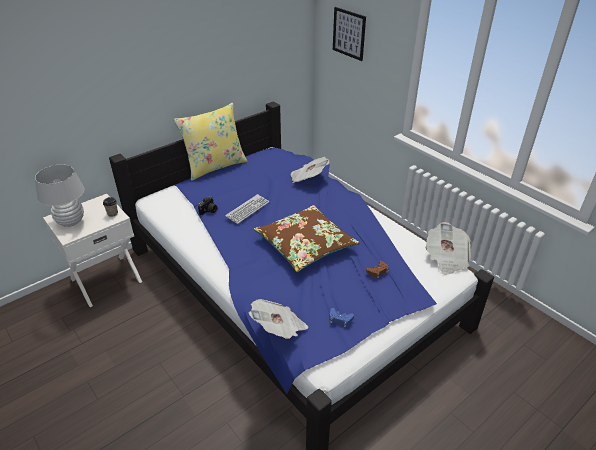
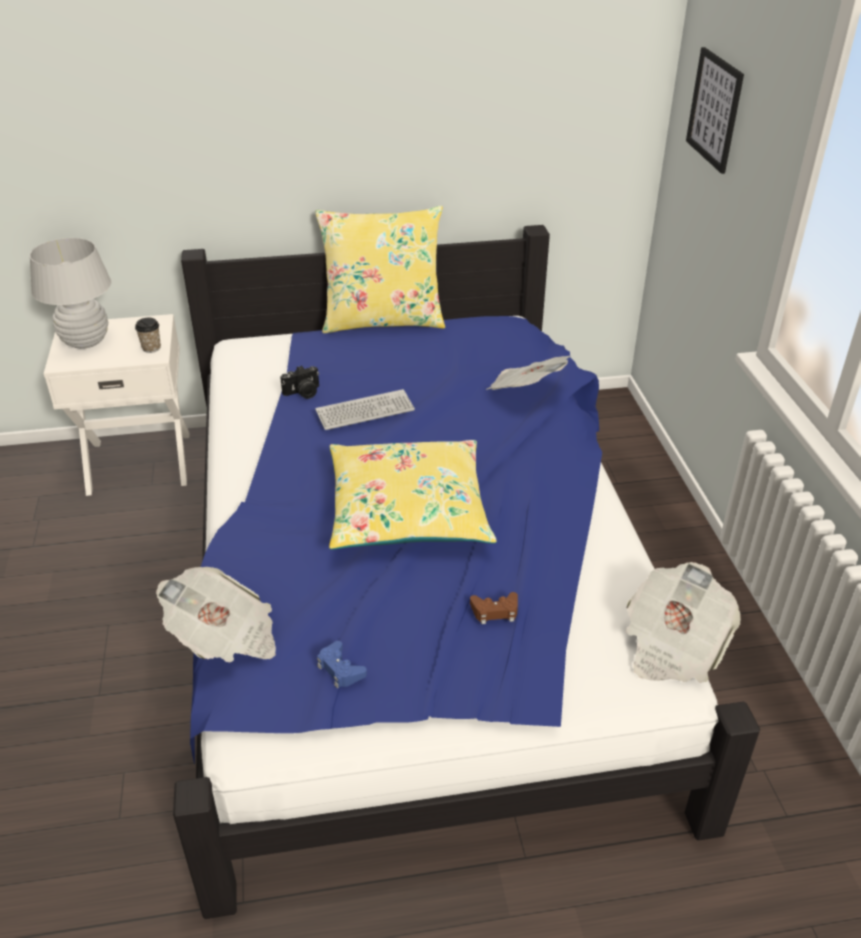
camera: 30 degrees right, 0 degrees up
(305, 245) = (408, 510): brown pillow -> yellow pillow

